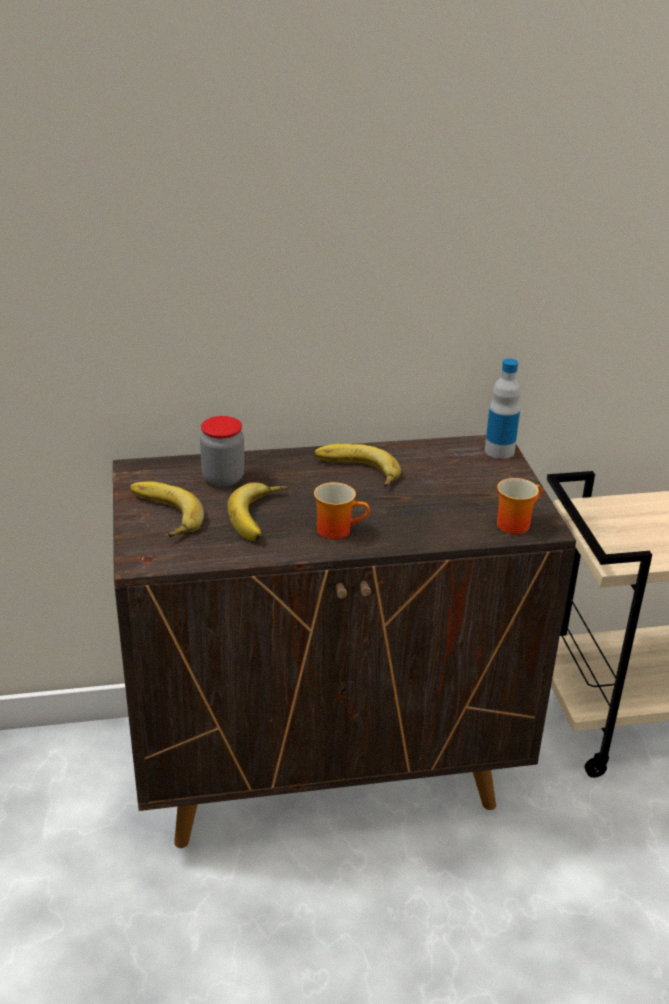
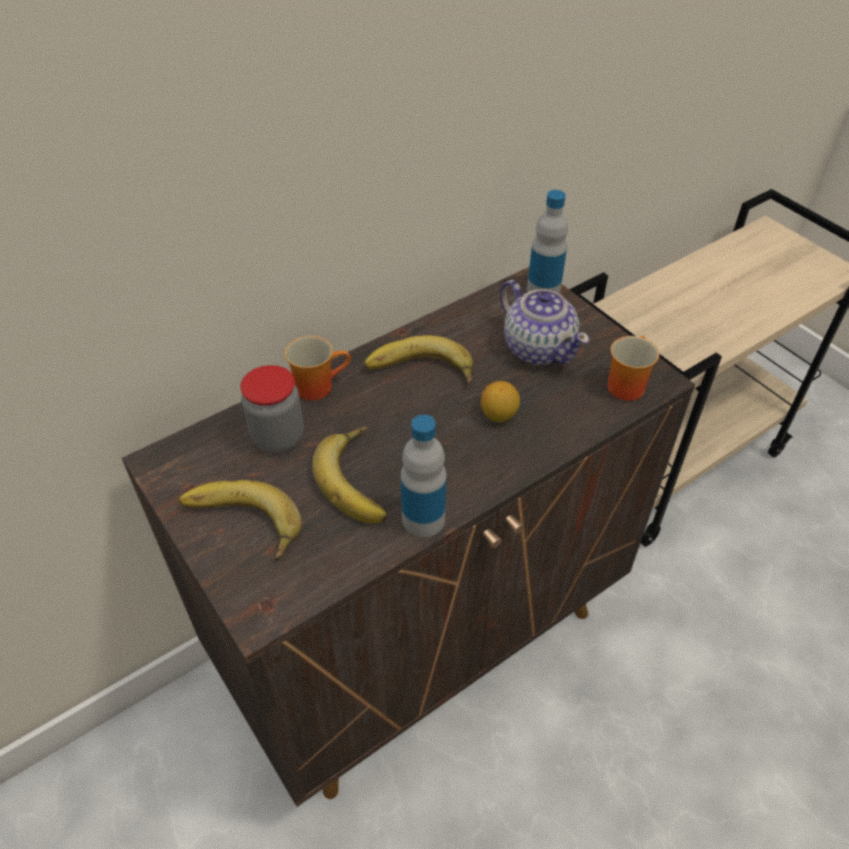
camera: 25 degrees left, 15 degrees up
(288, 550) = (423, 519): none -> bottle
(338, 529) = (457, 465): mug -> mug (317, 385)
(395, 512) = (499, 415): none -> lemon
(462, 483) = (538, 348): none -> teapot

